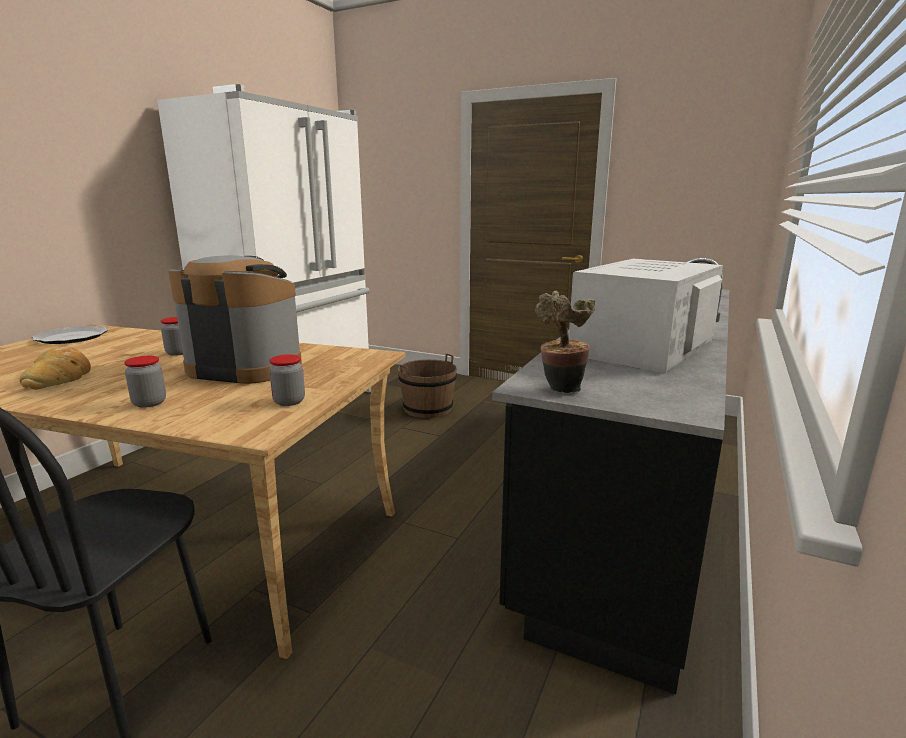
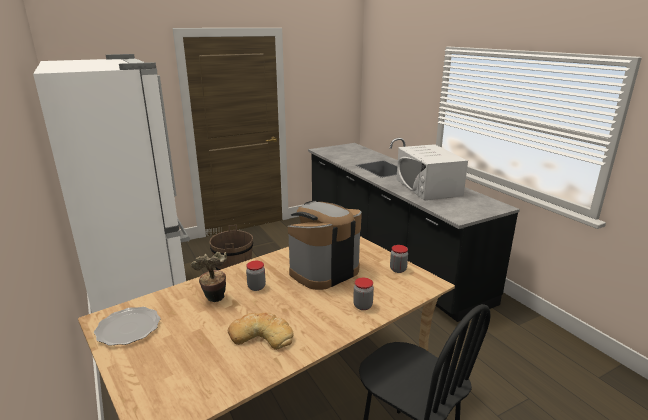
camera: 55 degrees left, 5 degrees up
(560, 390) = (468, 215): potted plant -> potted plant (214, 299)

